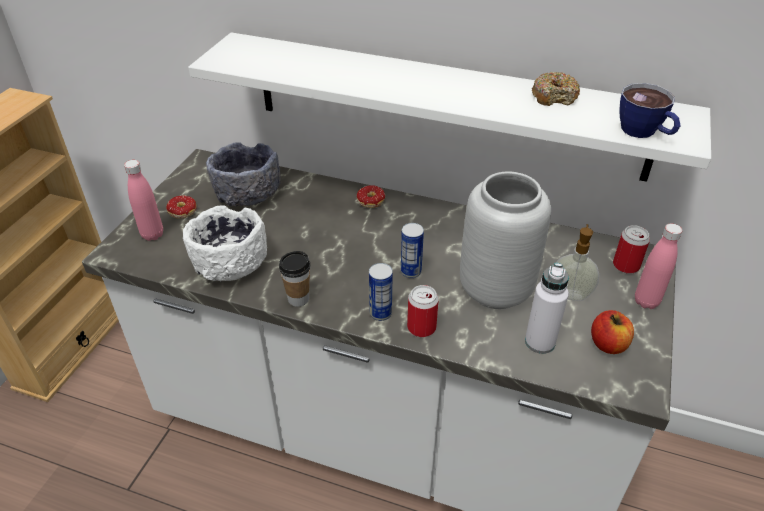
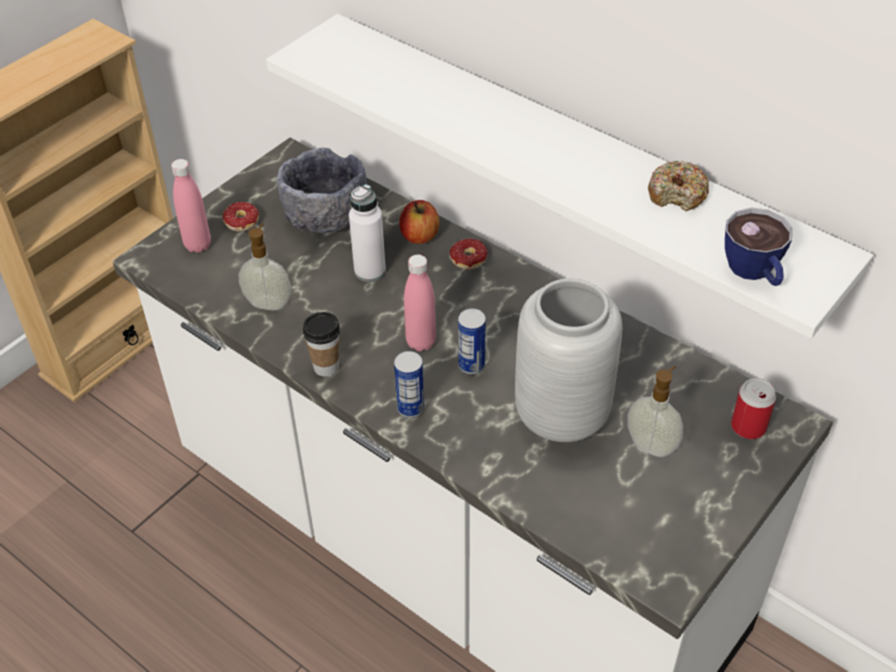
camera: 20 degrees right, 5 degrees up
(230, 263) = (268, 302): white bowl -> soap dispenser
(421, 327) = (449, 438): can -> none
(540, 342) = (579, 494): white bottle -> white bottle (370, 271)
(608, 344) = (661, 520): apple -> apple (420, 236)
(646, 301) = (744, 480): pink bottle -> pink bottle (421, 342)

